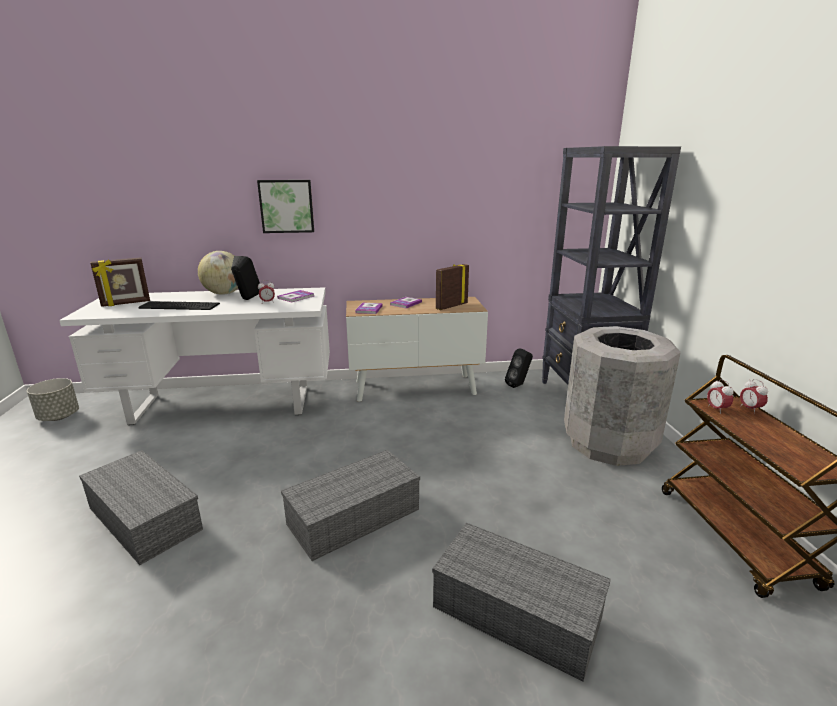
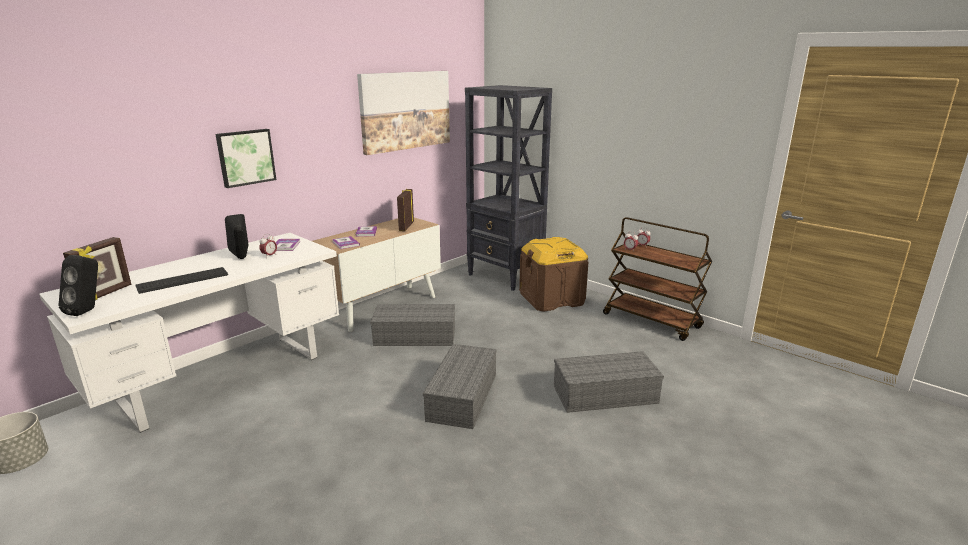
camera: 40 degrees left, 0 degrees up
(142, 518) = (303, 473): grey storage box -> grey storage box (413, 337)
(224, 293) = (200, 259): globe -> none
(485, 174) = (405, 110): none -> picture
(518, 385) = (456, 281): black speaker -> black speaker (88, 310)
(609, 443) = (551, 299): grey trash can -> brown storage box

